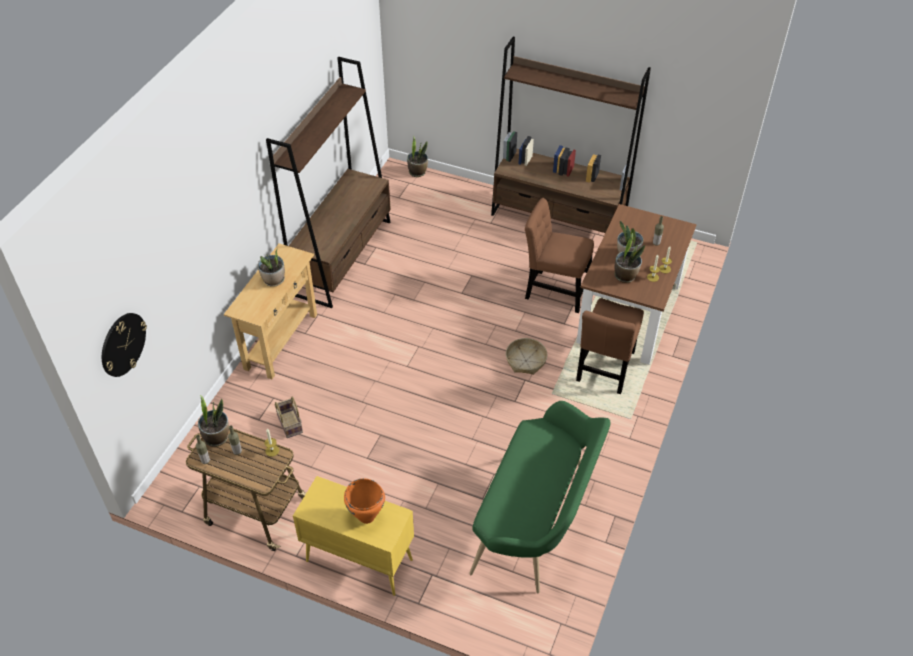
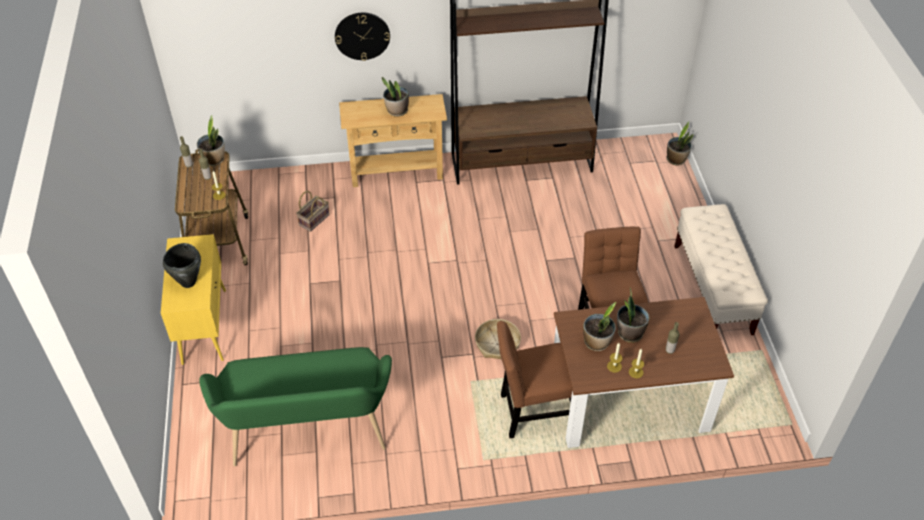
camera: 60 degrees right, 0 degrees up
(123, 344) = (204, 41): wall clock -> wall clock (362, 36)
(366, 517) = (188, 282): orange cooking pot -> black cooking pot
(558, 219) = (712, 289): brown bookcase -> beige bench

